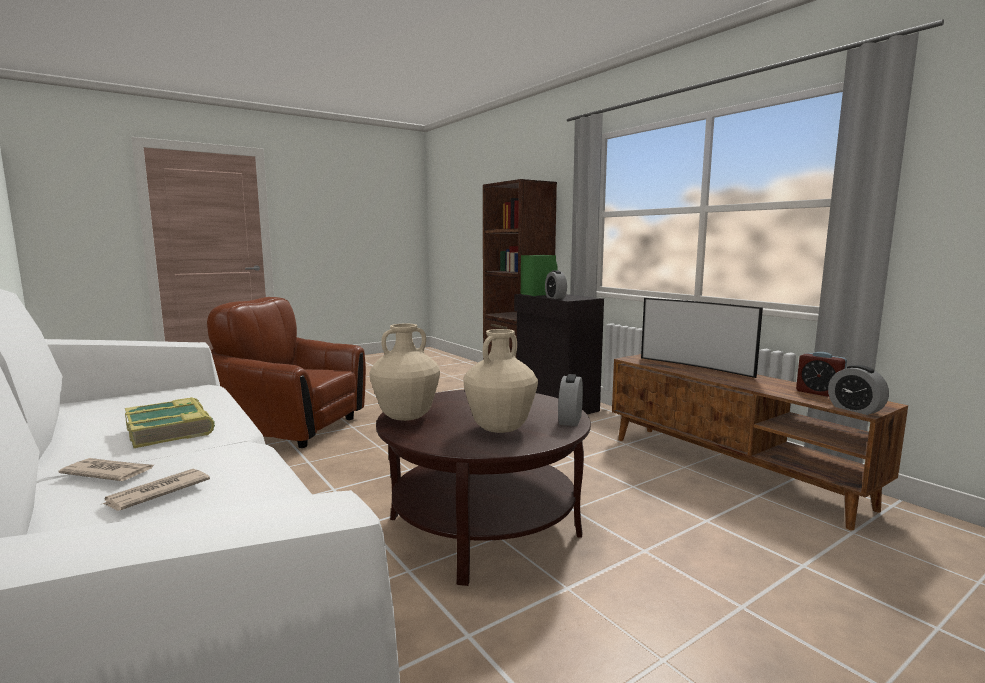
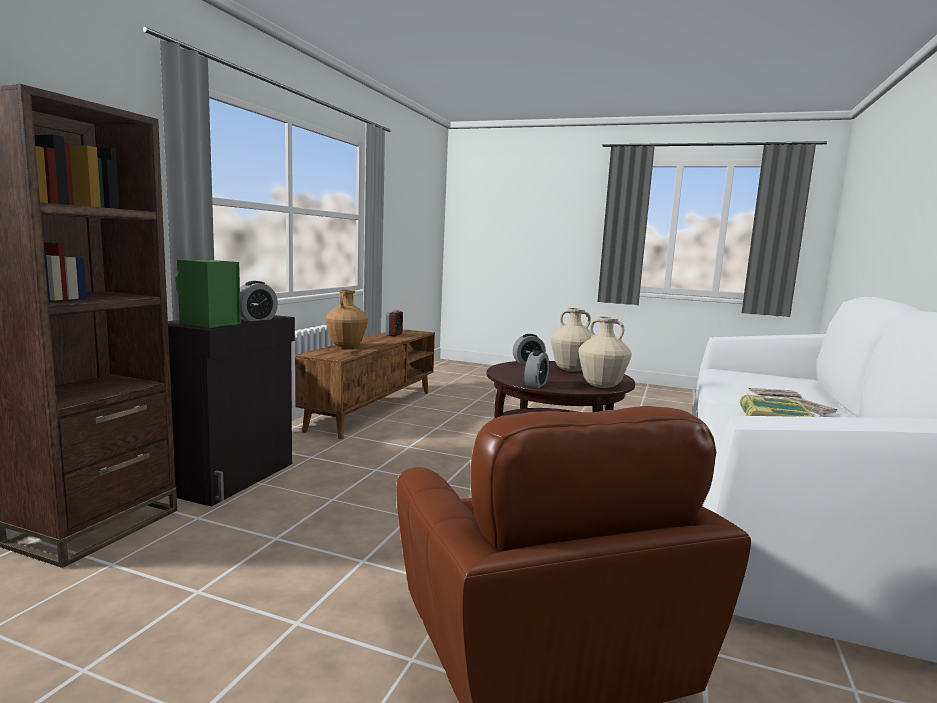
camera: 125 degrees left, 0 degrees up
(696, 366) = (346, 346): television -> brown vase
(855, 409) = (421, 333): alarm clock -> alarm clock (535, 384)

